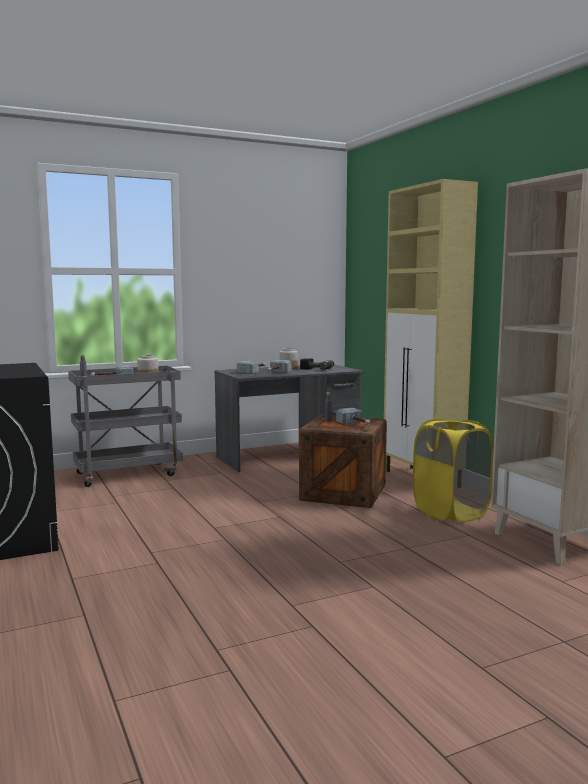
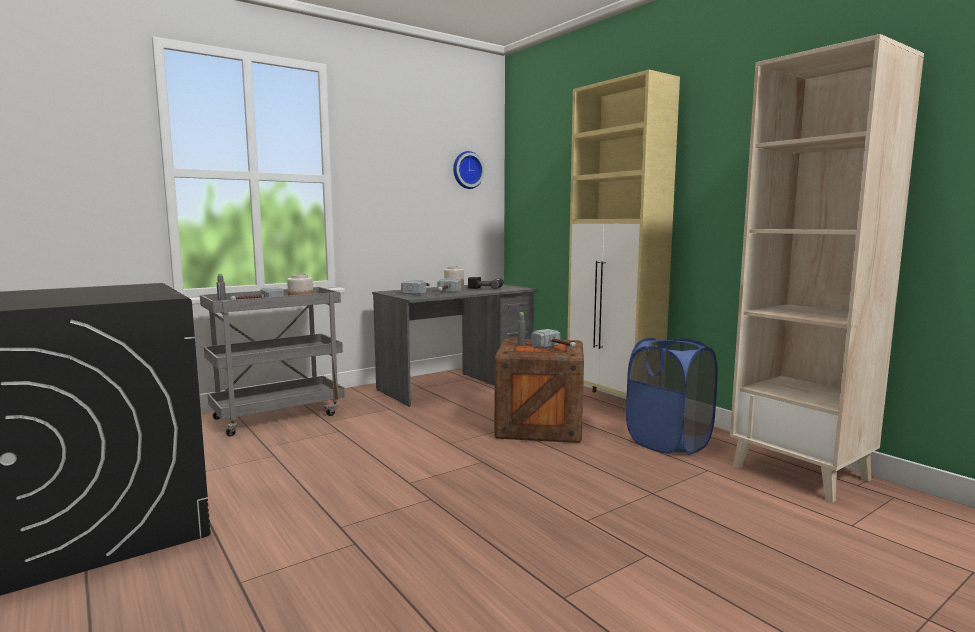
camera: 10 degrees left, 0 degrees up
(307, 259) = (467, 170): none -> wall clock
(450, 512) = (668, 442): yellow laundry basket -> blue laundry basket

